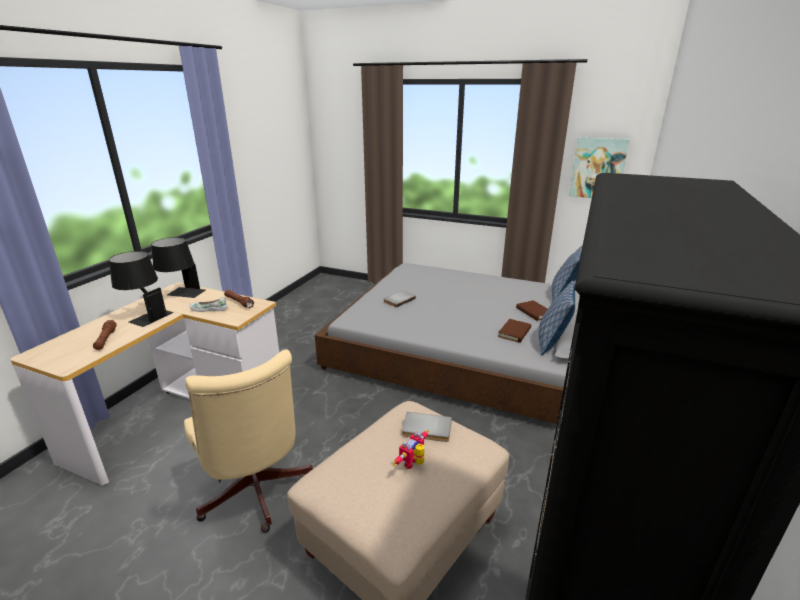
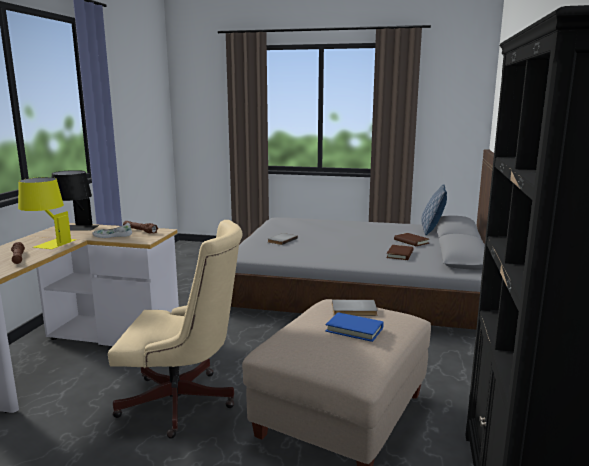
camera: 10 degrees left, 10 degrees down
(145, 315) = (48, 242): black table lamp -> yellow table lamp
(256, 494) = (184, 403): beige office chair -> beige office chair turned 45 degrees counterclockwise
(414, 464) = (354, 329): toy robot -> blue book
(552, 342) = (435, 258): pillow -> none
(598, 168) = (447, 118): picture -> none

